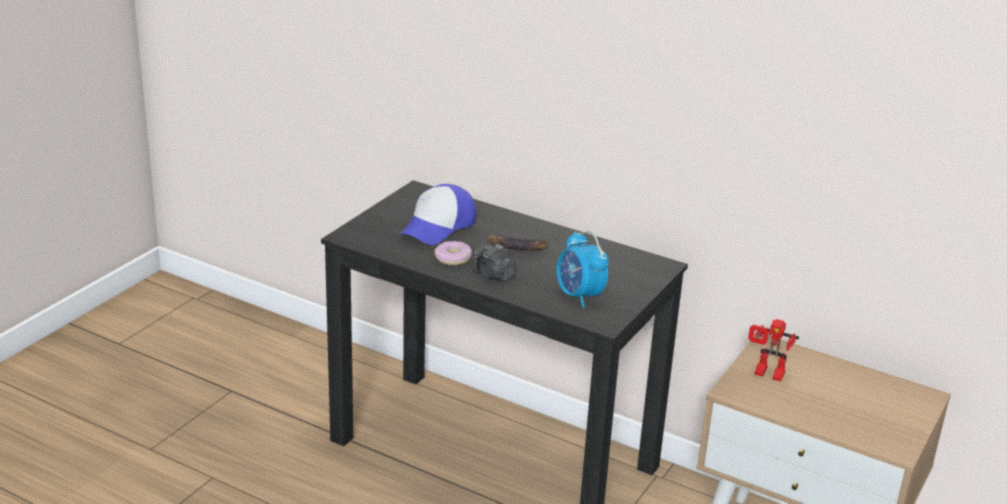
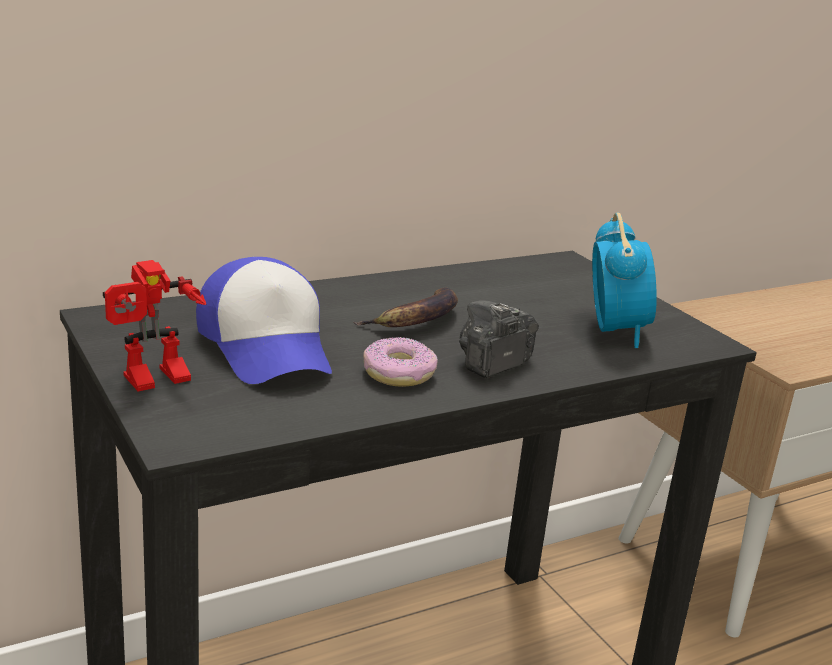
camera: 60 degrees left, 5 degrees down
(493, 275) = (492, 364): camera -> camera turned 150 degrees clockwise
(579, 296) = (614, 331): alarm clock -> alarm clock turned 90 degrees counterclockwise
(766, 374) = (756, 336): toy robot -> toy robot (155, 382)

